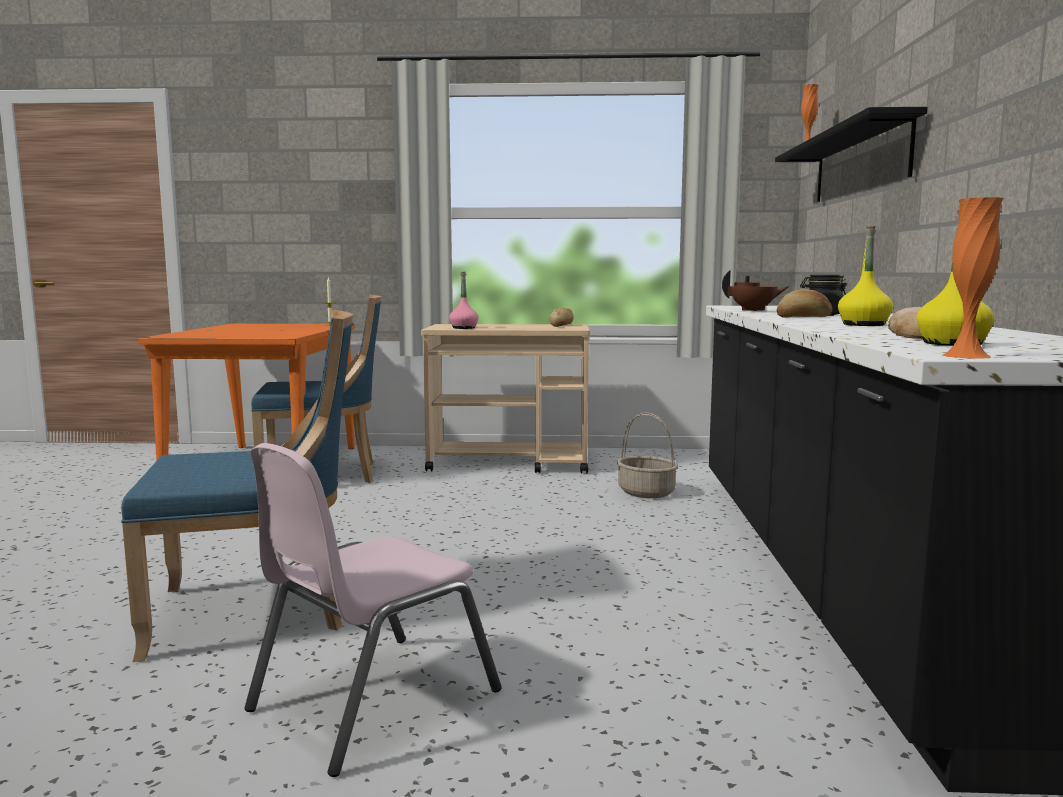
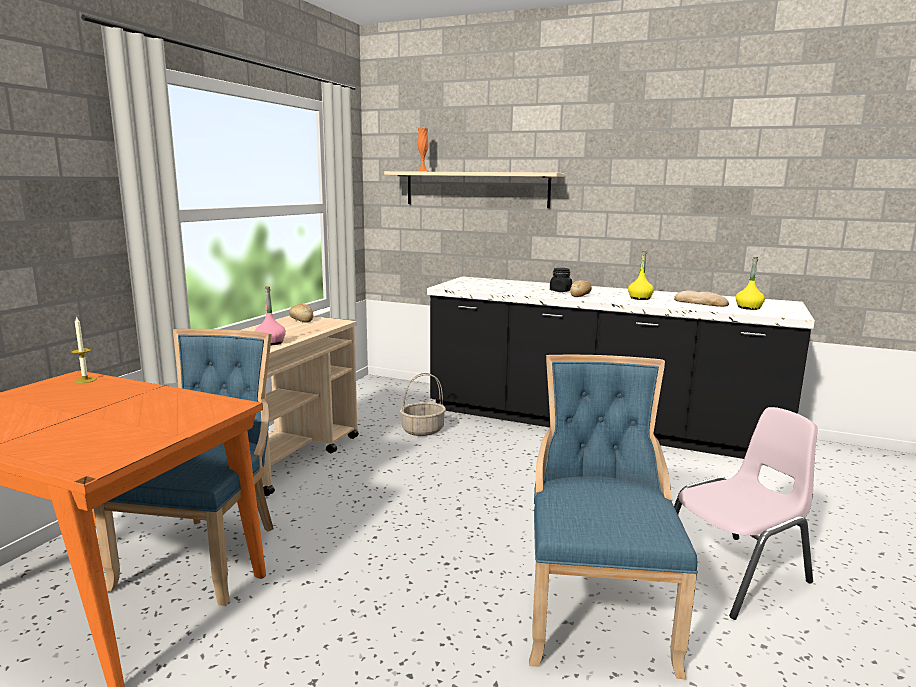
camera: 70 degrees left, 5 degrees up
(372, 700) = (734, 574): pink chair -> pink chair turned 90 degrees counterclockwise
(753, 310) = (503, 291): brown teapot -> none
(859, 163) = (476, 189): black shelf -> beige shelf
(966, 356) = (800, 315): orange vase -> none

